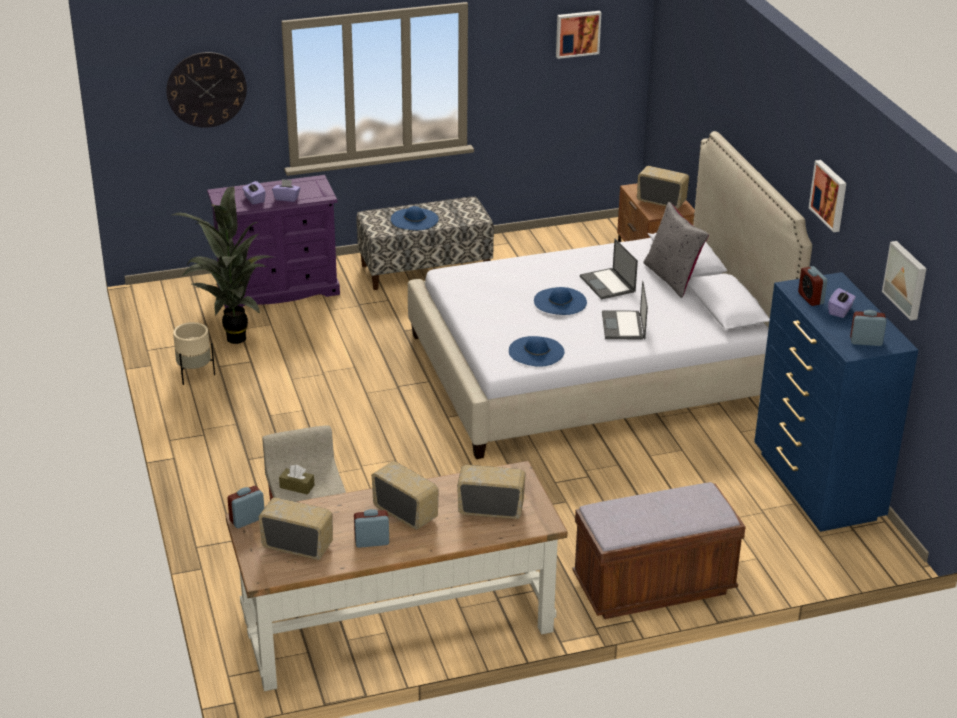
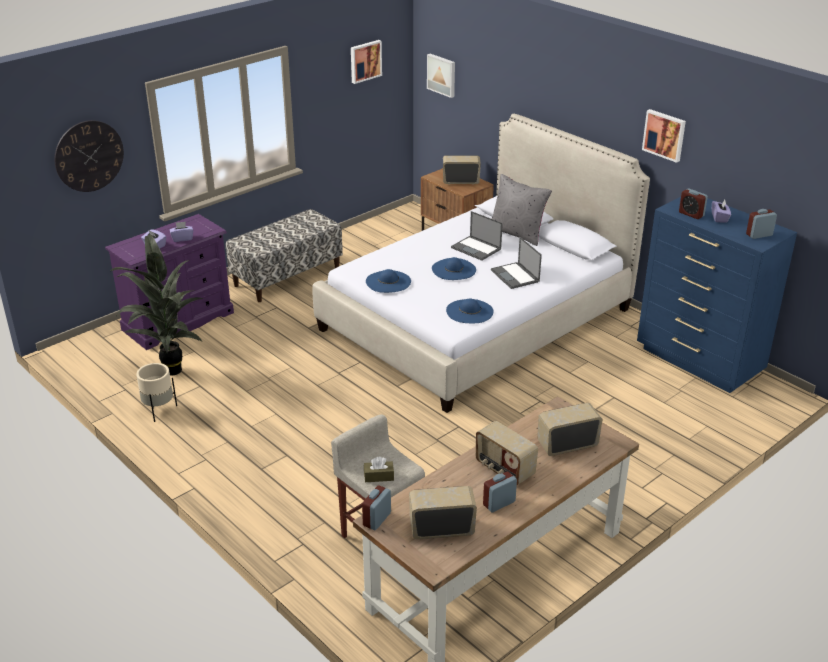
camera: 25 degrees left, 0 degrees up
(406, 513) = (504, 469): radio -> radio turned 150 degrees counterclockwise
(414, 219) = (277, 236): blue hat -> blue hat (388, 281)
(654, 586) = (658, 471): brown bench -> none
(906, 279) = (772, 181): picture -> picture (442, 75)

